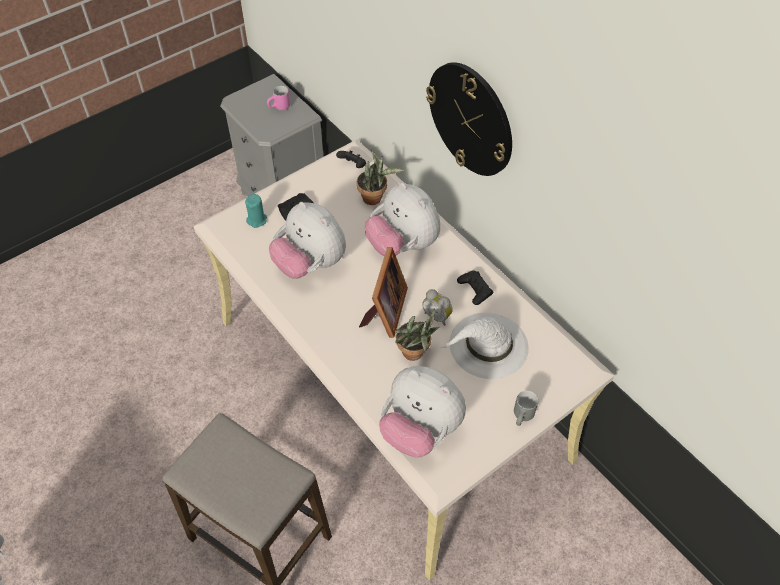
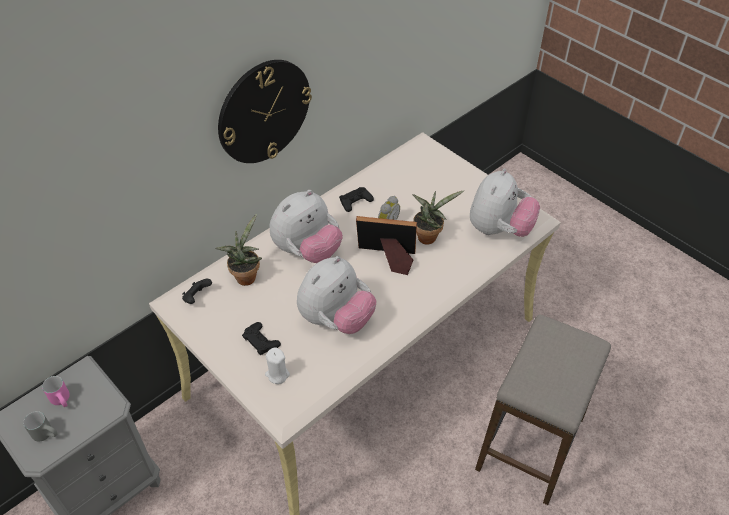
camera: 95 degrees left, 5 degrees down
(257, 220) = (277, 374): turquoise candle -> white candle
(487, 346) = (412, 193): white hat -> none
(523, 417) = (473, 174): grey mug -> grey mug (47, 433)

